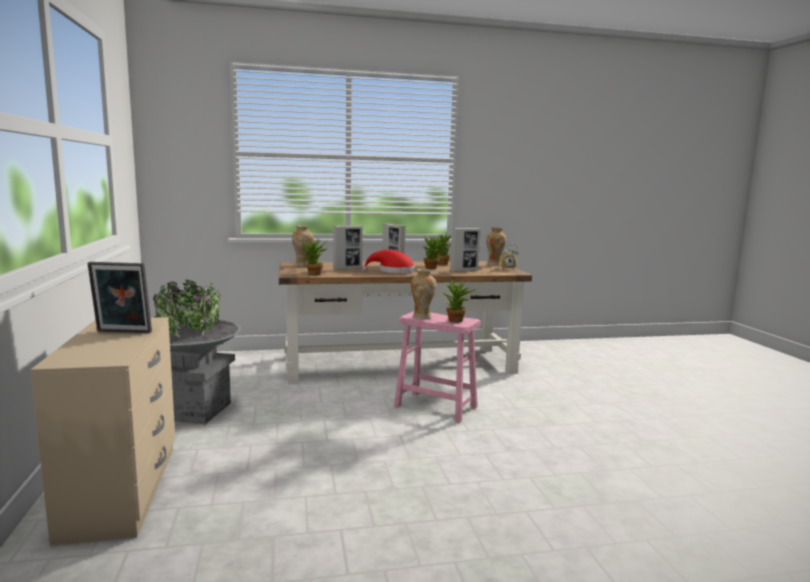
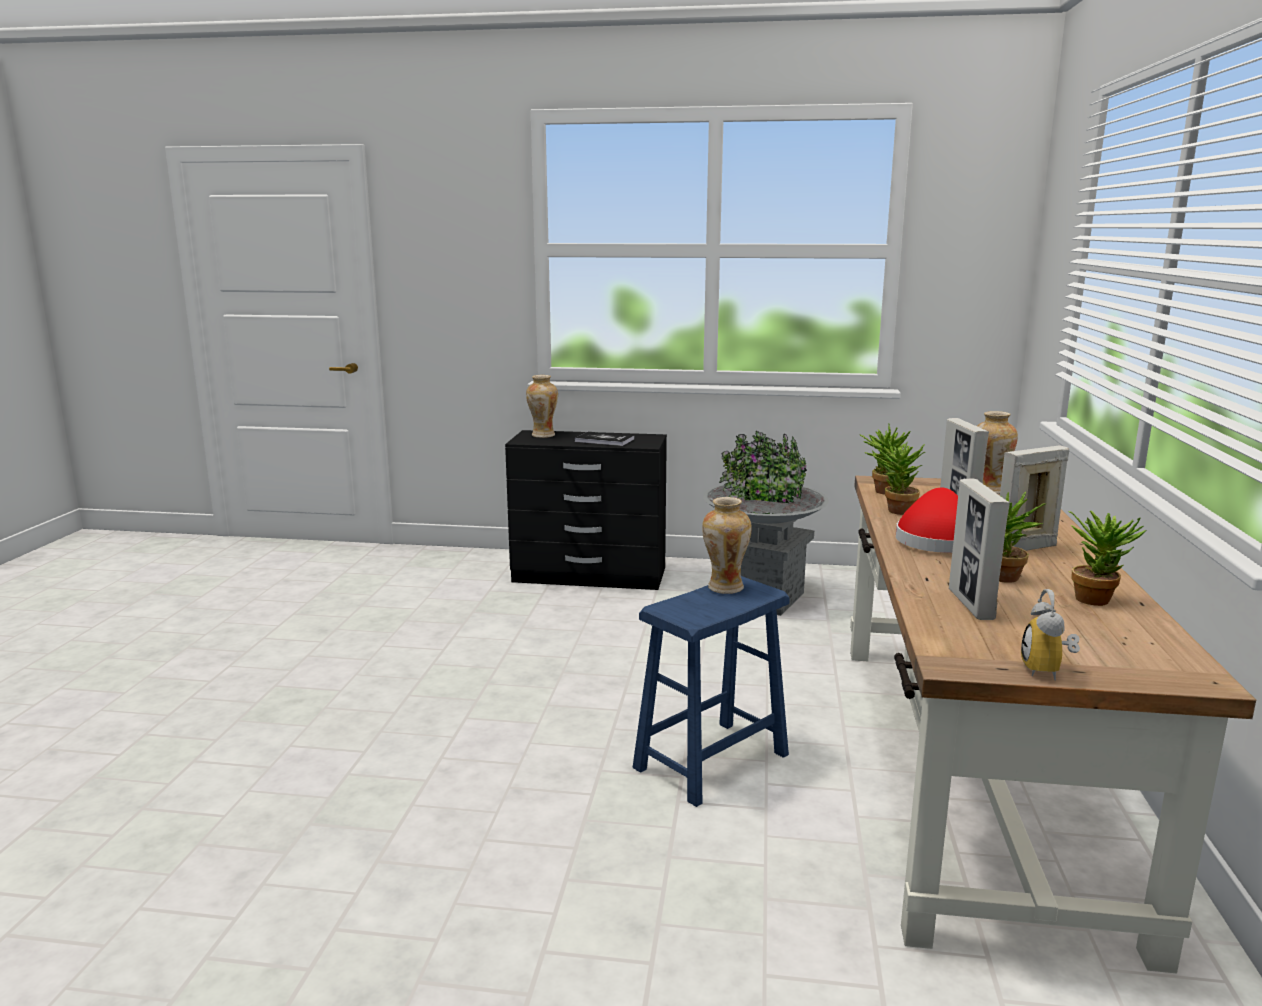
camera: 110 degrees right, 5 degrees up
(122, 332) = (604, 440): picture frame -> book
(124, 489) = (590, 576): beige dresser -> black dresser
(435, 407) = (711, 761): pink stool -> blue stool
(457, 321) = (684, 608): potted plant -> potted plant (895, 511)
(494, 265) = (1126, 668): vase -> vase (543, 435)

